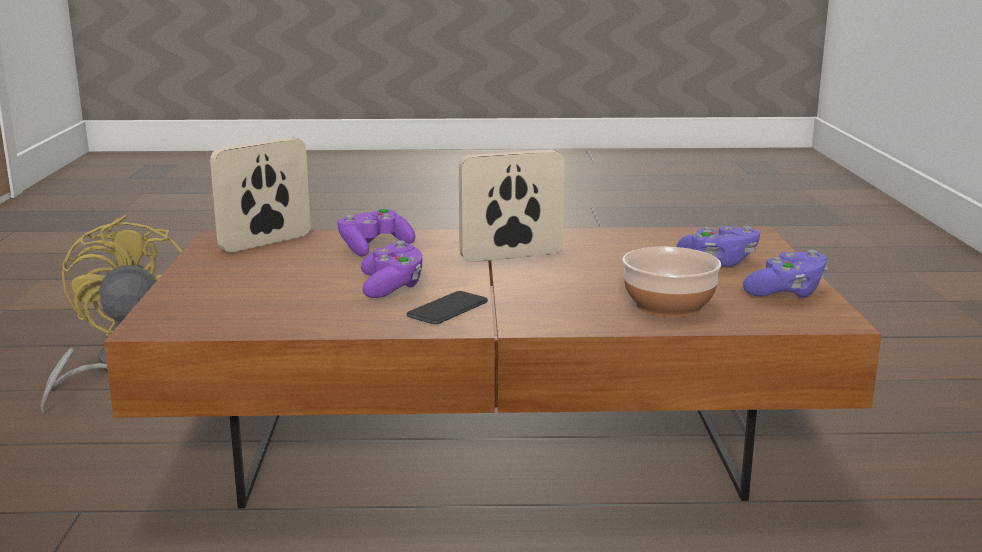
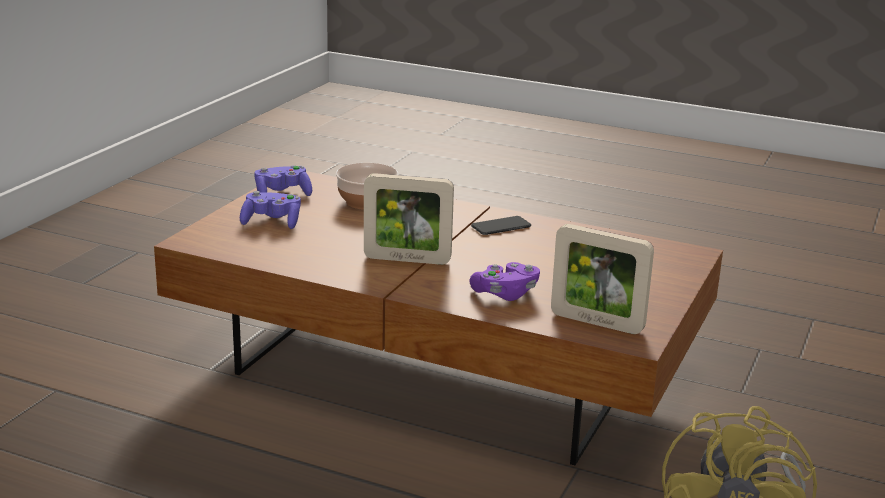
camera: 155 degrees left, 5 degrees up
(265, 243) = (597, 322): picture frame -> picture frame turned 45 degrees clockwise
(392, 287) = (522, 250): purple game controller -> none

